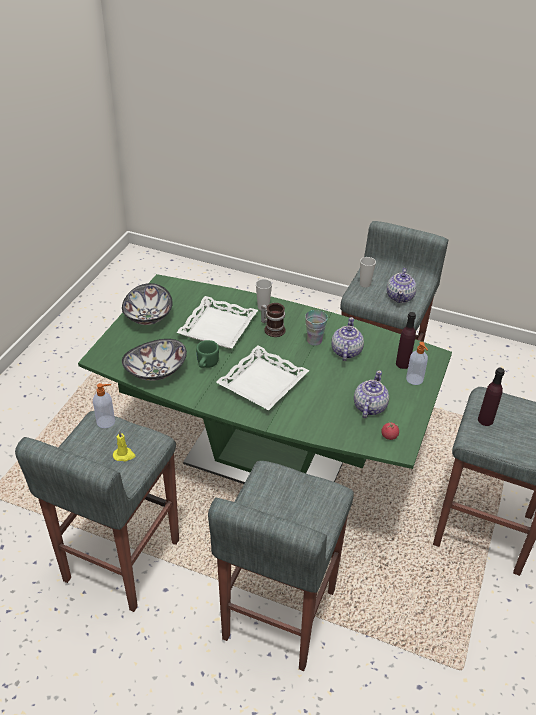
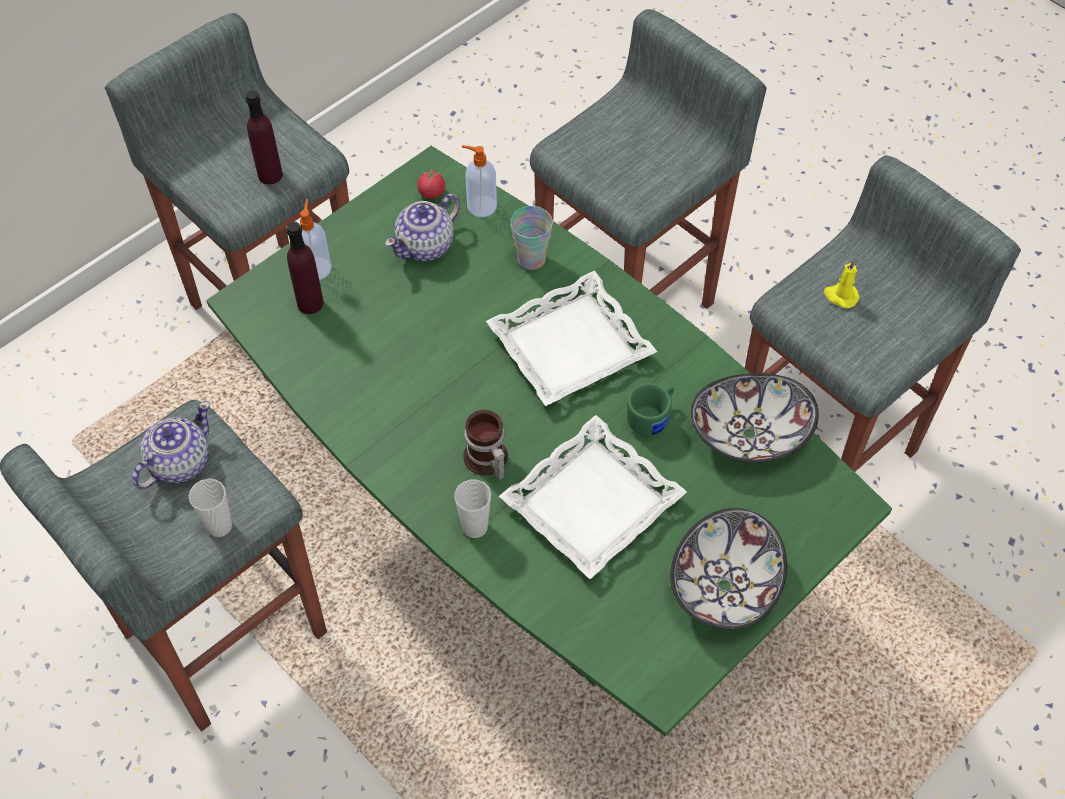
camera: 155 degrees left, 15 degrees up
(106, 421) = (858, 364): soap dispenser -> soap dispenser (480, 206)
(314, 340) = (426, 405): cup -> cup (531, 259)
(346, 351) = (387, 361): teapot -> none

